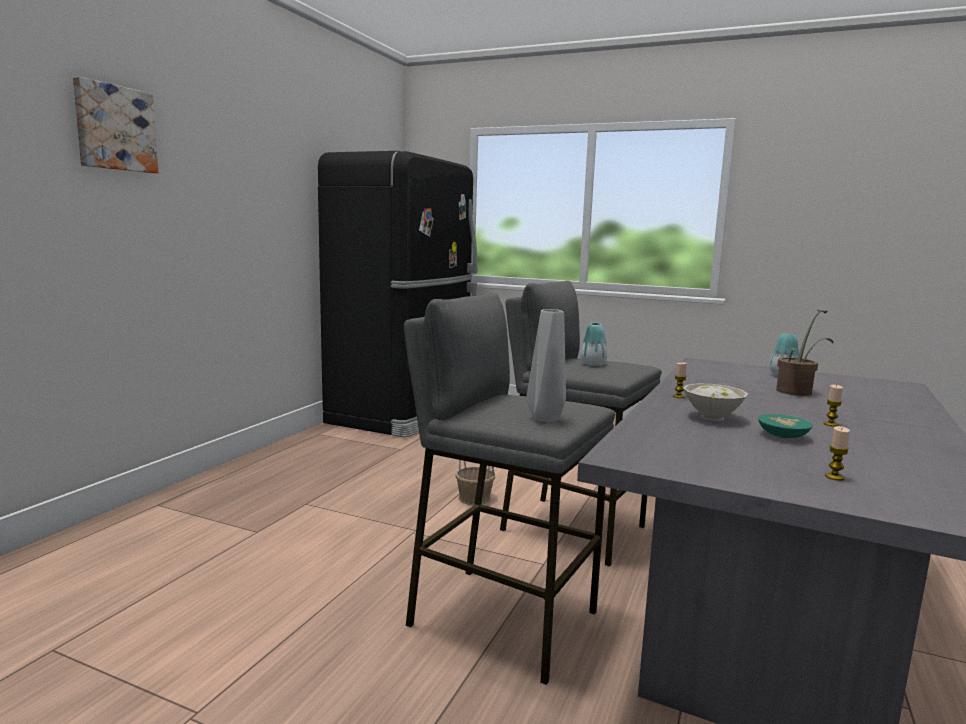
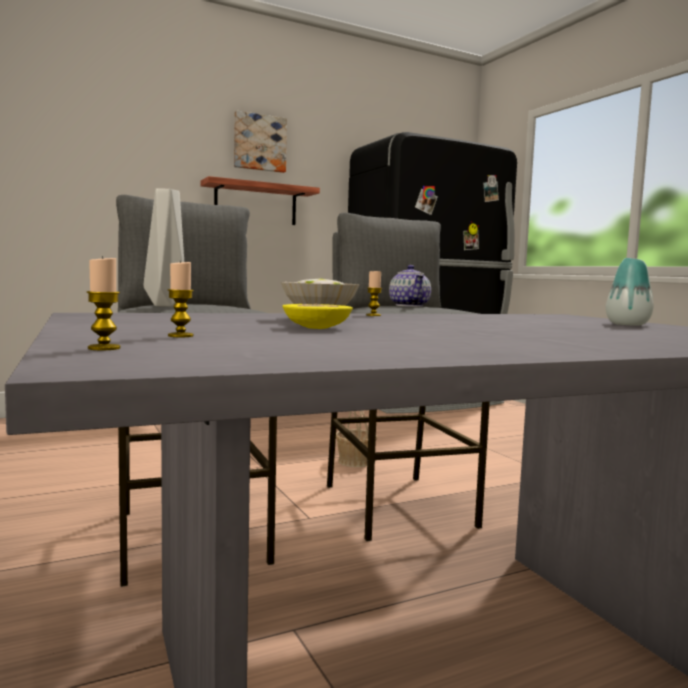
camera: 40 degrees right, 5 degrees down
(114, 128) = (148, 130): picture -> picture (259, 143)
(236, 222) = (256, 204): none -> shelf
(593, 364) = (409, 305): vase -> teapot
(783, 436) = (315, 328): turquoise bowl -> yellow bowl
(797, 391) = (566, 327): potted plant -> none
(831, 424) = (439, 333): candle -> candle (104, 348)

